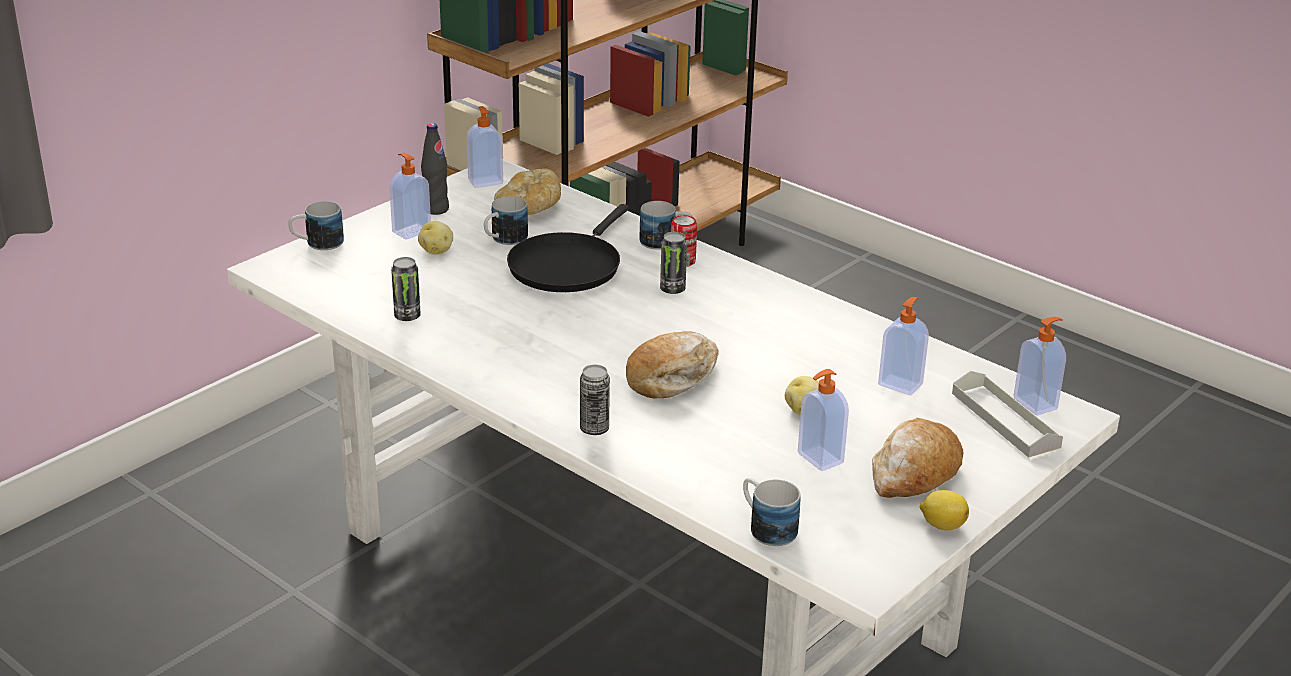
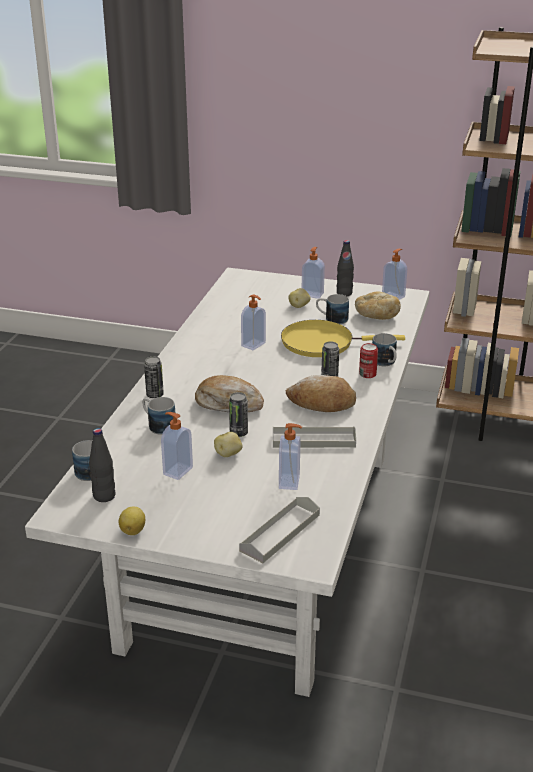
camera: 65 degrees right, 0 degrees up
(317, 244) = (273, 278): mug -> mug (158, 425)
(407, 316) = (223, 318): can -> can (238, 433)
(567, 266) = (322, 343): black frying pan -> yellow frying pan
(815, 342) = (313, 440): none -> grey tray
(844, 532) = (104, 496): none -> black bottle
(914, 473) = (186, 508): bread -> bread (322, 403)
(1036, 403) = (313, 542): soap dispenser -> soap dispenser (254, 345)

